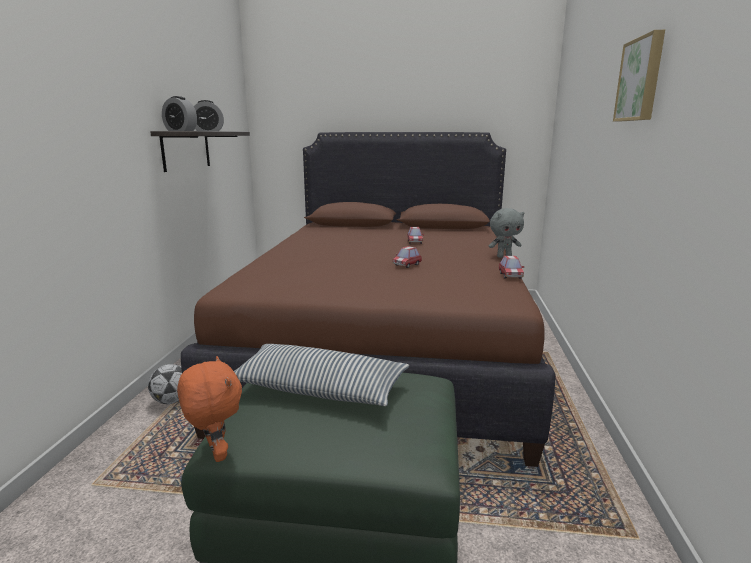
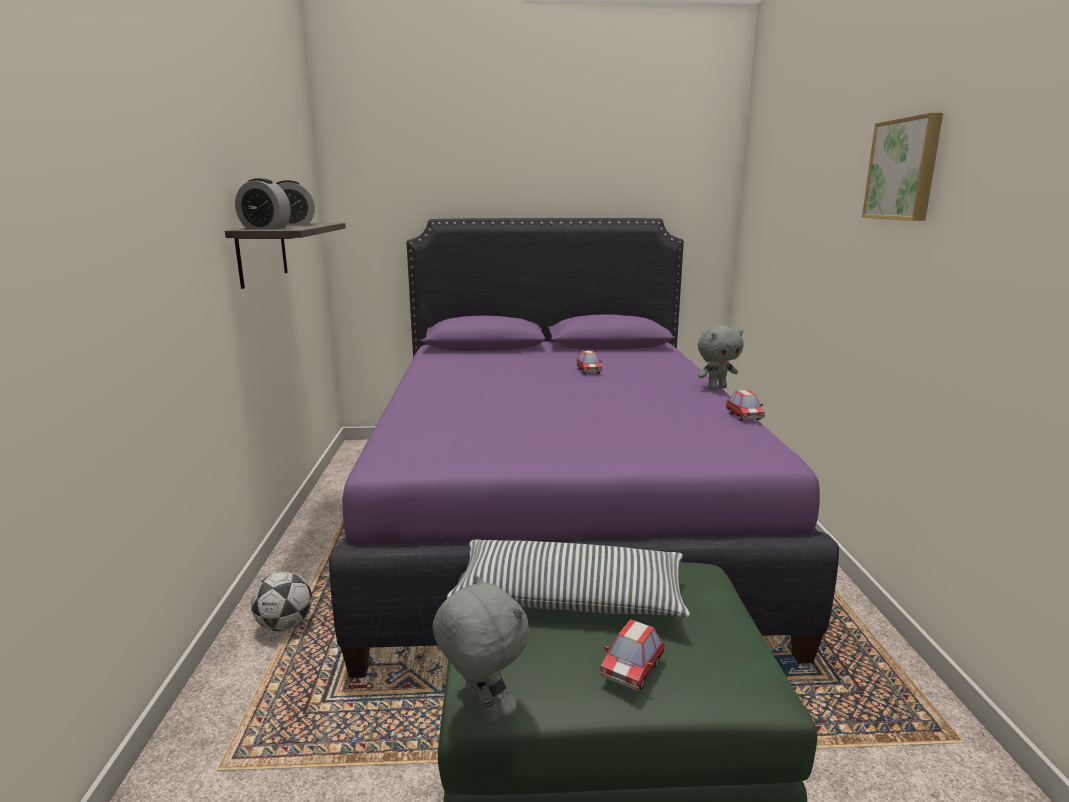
camera: 10 degrees left, 0 degrees up
(215, 454) = (482, 710): orange plush toy -> grey plush toy
(385, 348) = (557, 518): brown bed -> purple bed
(407, 265) = (603, 407): toy car -> toy car (632, 669)

